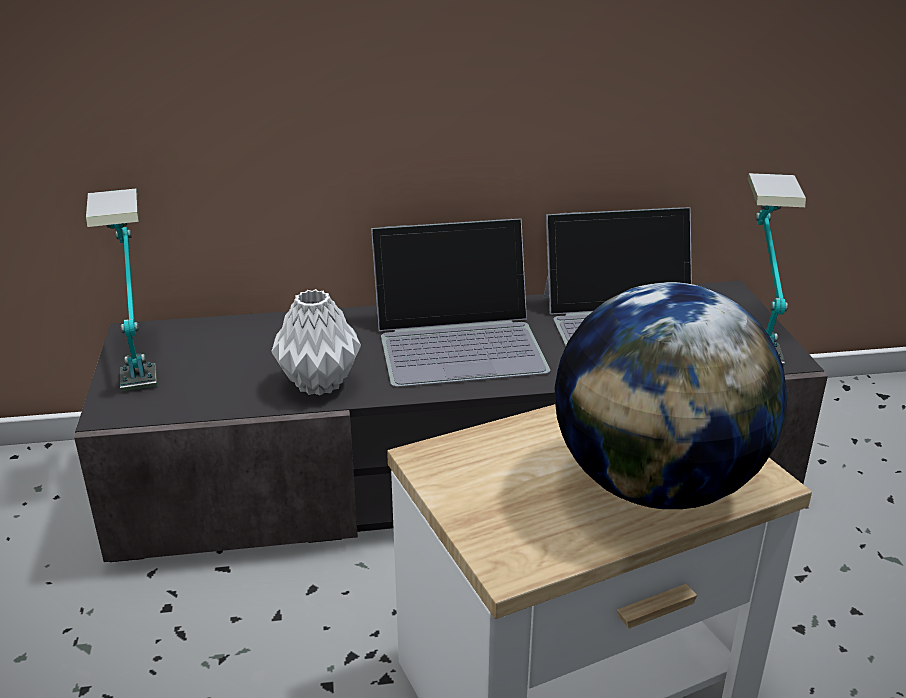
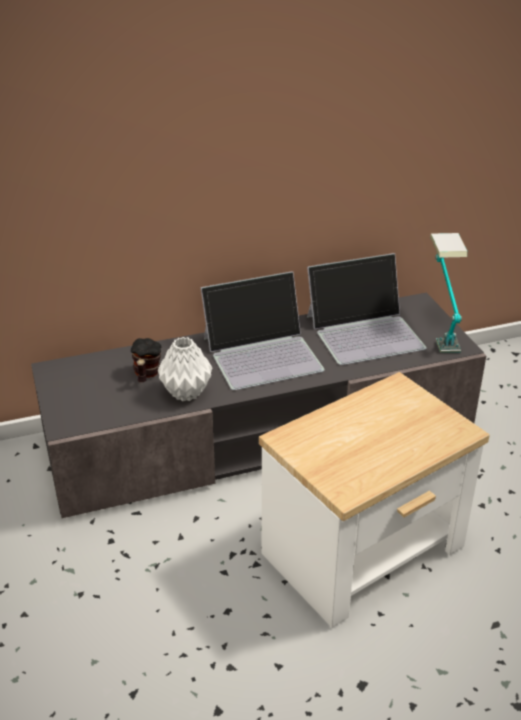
camera: 10 degrees left, 5 degrees up
(138, 352) = (60, 382): table lamp -> none
(269, 353) = (146, 375): none -> mug
(657, 485) = (410, 440): globe -> none

